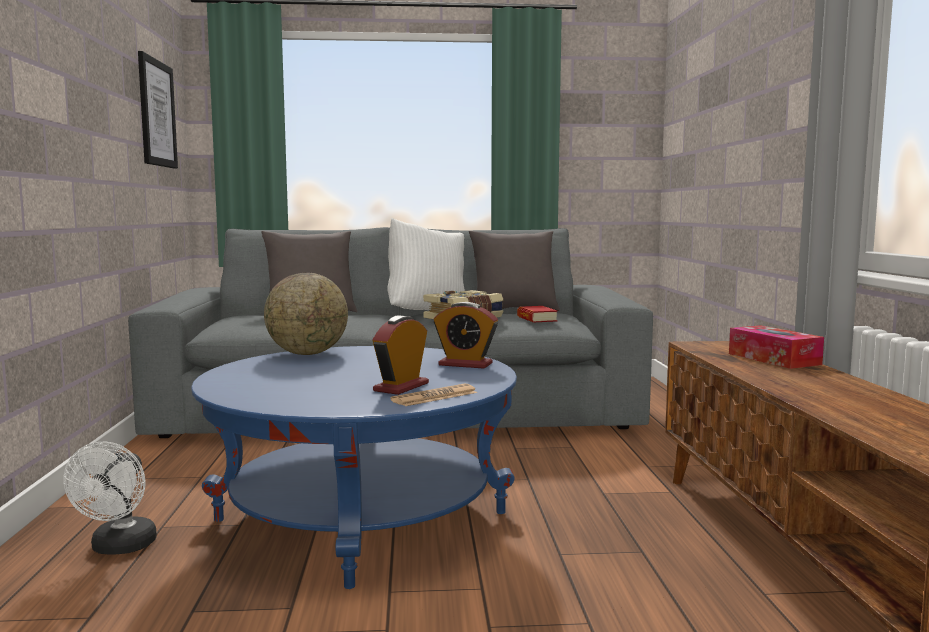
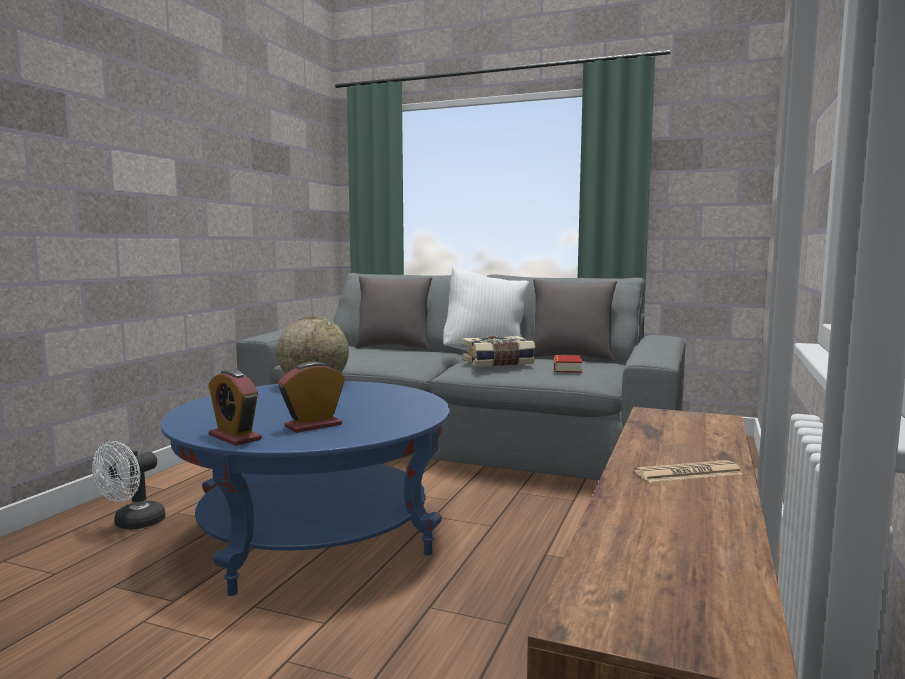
camera: 25 degrees right, 0 degrees up
(157, 113) = (292, 181): picture -> none
(435, 397) = (318, 439): newspaper -> newspaper (688, 473)
(465, 364) = (411, 409): alarm clock -> alarm clock (235, 437)
(773, 359) = (702, 441): tissue box -> none

